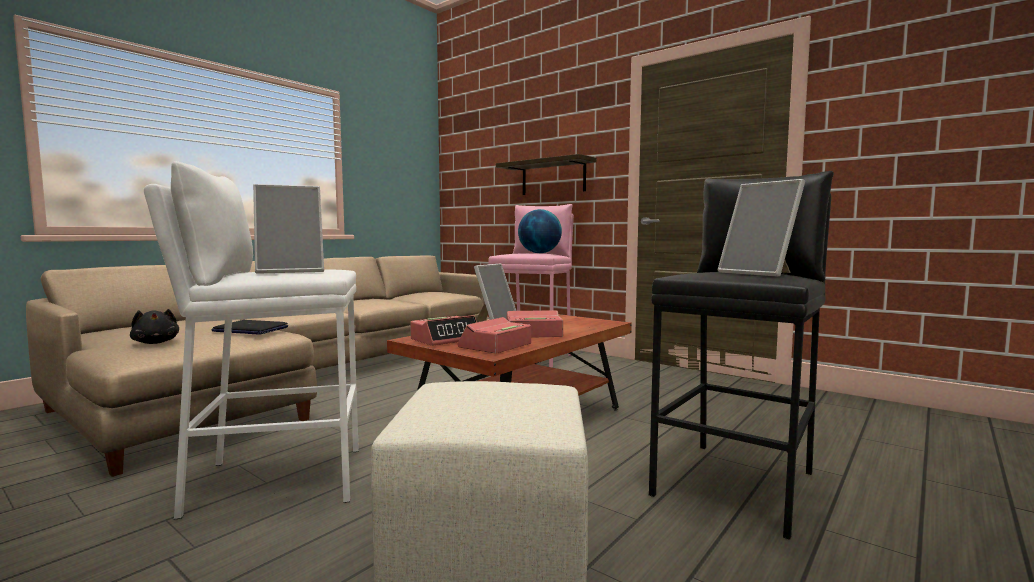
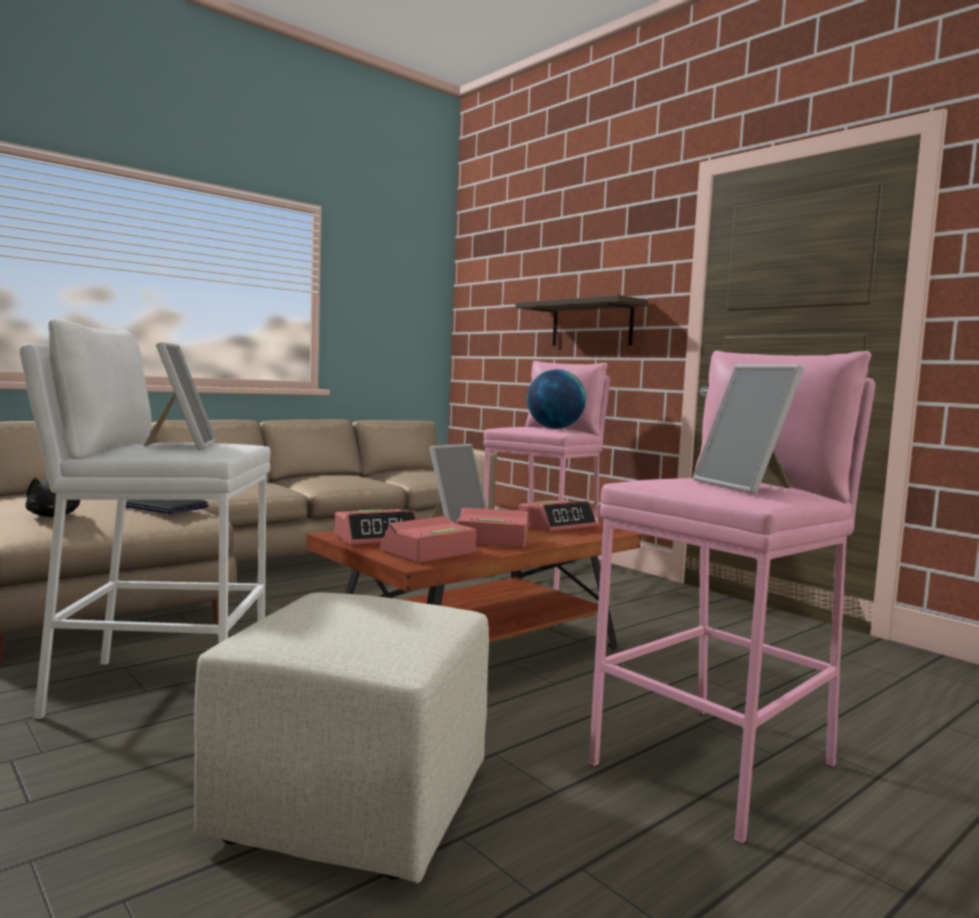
camera: 10 degrees right, 0 degrees up
(291, 271) = (182, 446): picture frame -> picture frame turned 90 degrees counterclockwise
(569, 321) = (556, 526): none -> alarm clock
(737, 484) = (717, 766): black stool -> pink stool

